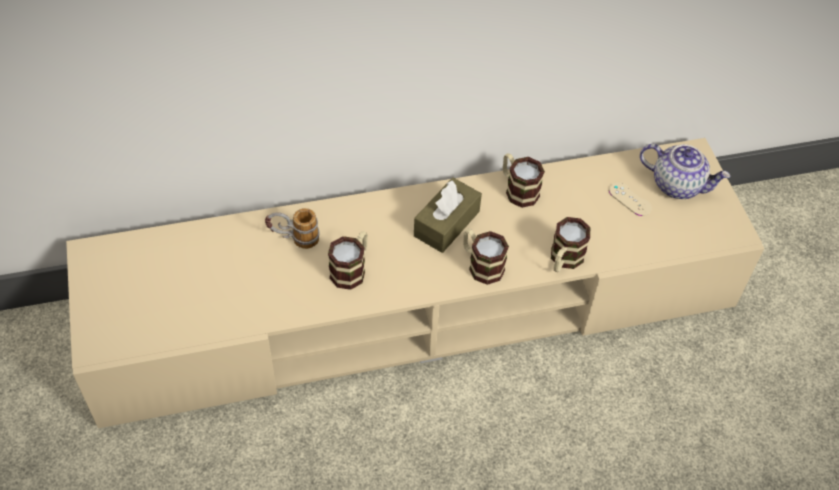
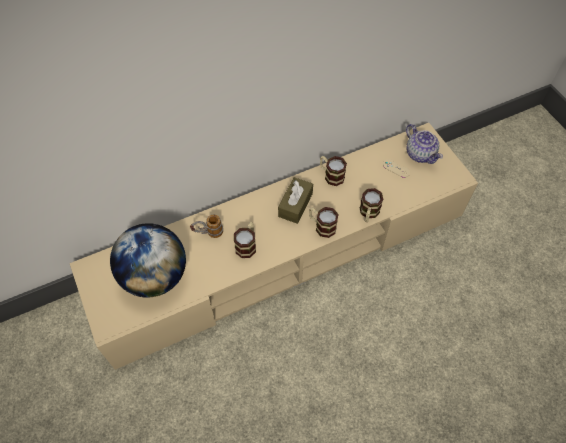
camera: 10 degrees left, 5 degrees up
(193, 288) = (155, 276): none -> globe
(677, 185) = (420, 154): teapot -> teapot turned 45 degrees clockwise

